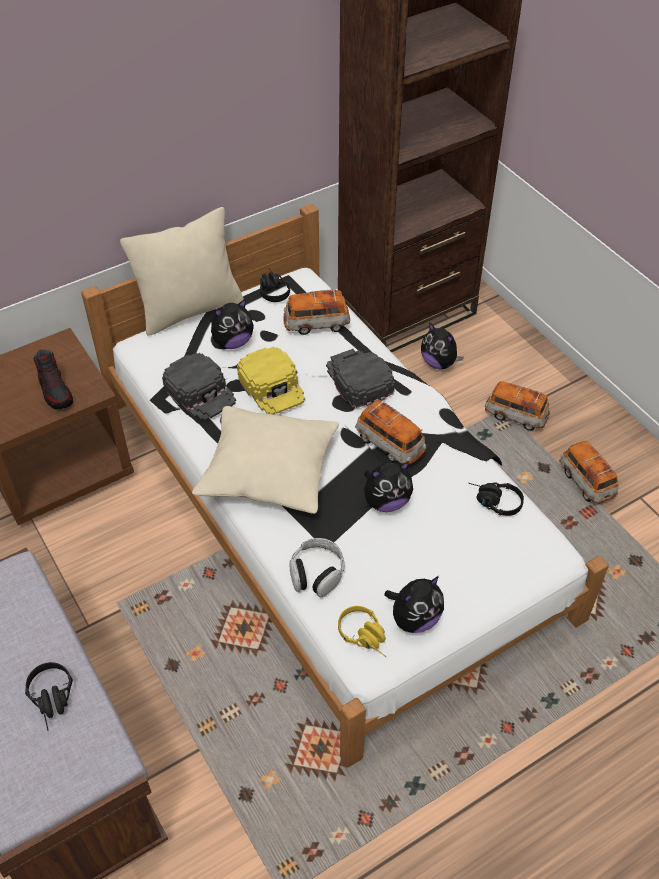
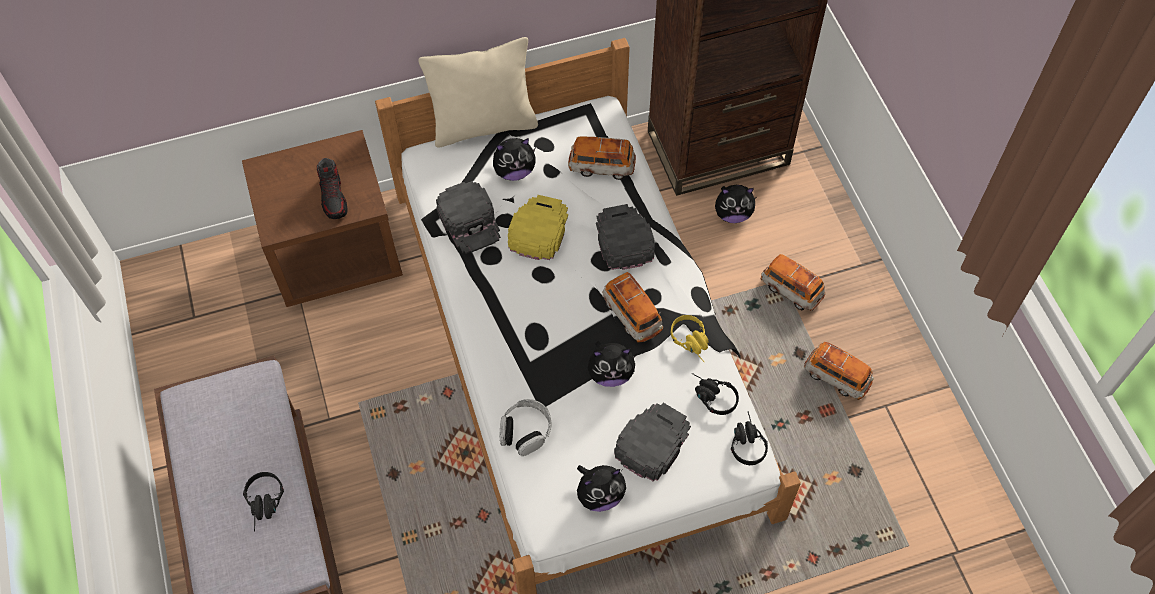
camera: 15 degrees right, 10 degrees up
(268, 471) = (511, 319): beige pillow -> none
(272, 290) = (569, 118): black headphones -> black headphones (745, 441)
(272, 386) = (538, 229): yellow cap -> yellow cap turned 150 degrees counterclockwise
(366, 637) = (552, 502): yellow headphones -> yellow headphones (693, 343)
(439, 363) = (733, 214): plush toy -> plush toy turned 60 degrees counterclockwise
(450, 555) = (652, 441): none -> black cap
(586, 481) = (837, 377): toy car -> toy car turned 135 degrees clockwise

